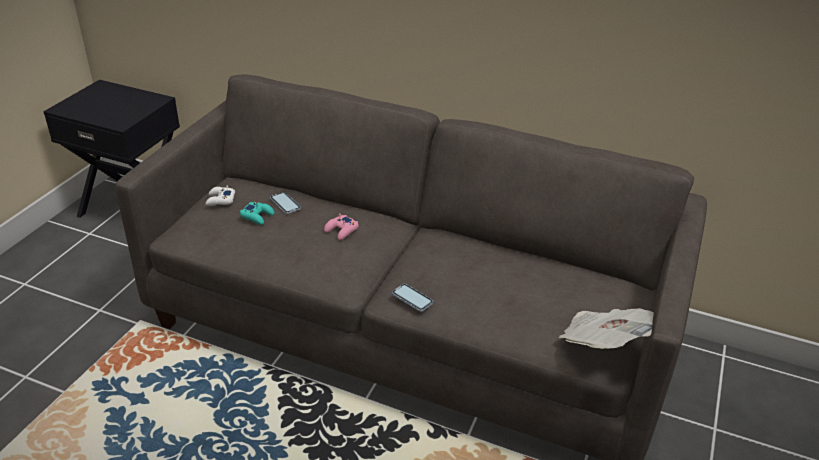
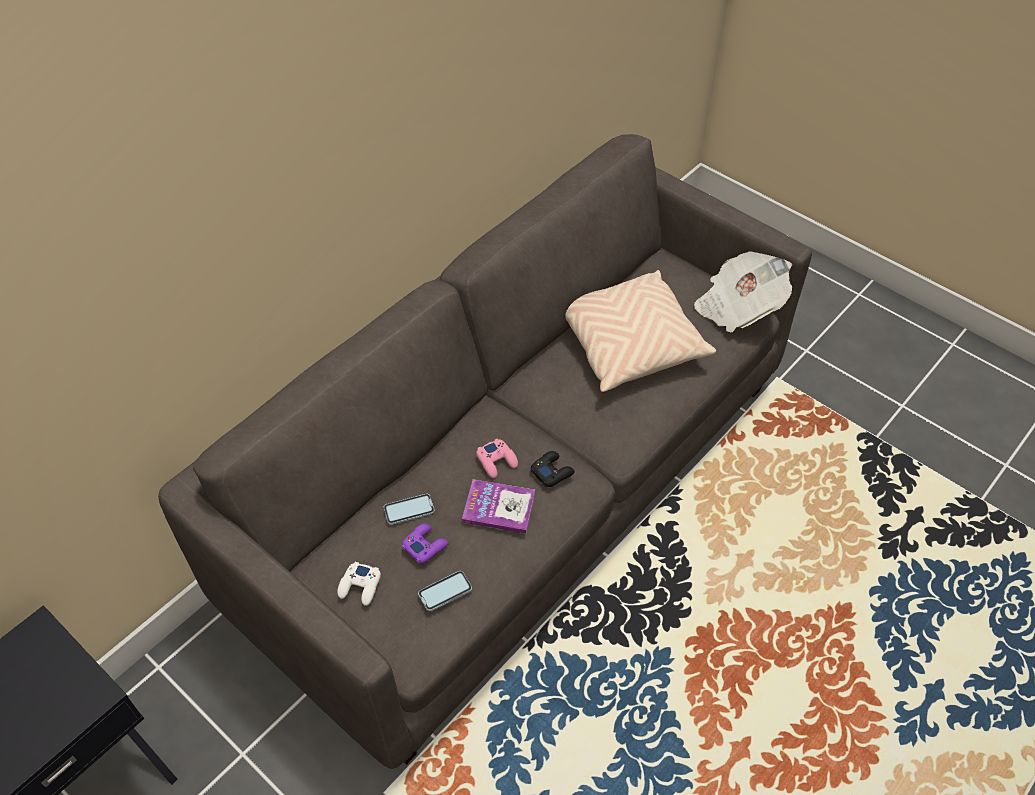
camera: 70 degrees left, 15 degrees up
(257, 216) = (425, 545): turquoise game controller -> purple game controller
(299, 239) = (498, 507): none -> book
(343, 258) = (552, 471): none -> black game controller
(412, 298) = (633, 428): phone -> phone (445, 591)
(505, 279) = (629, 343): none -> beige pillow

